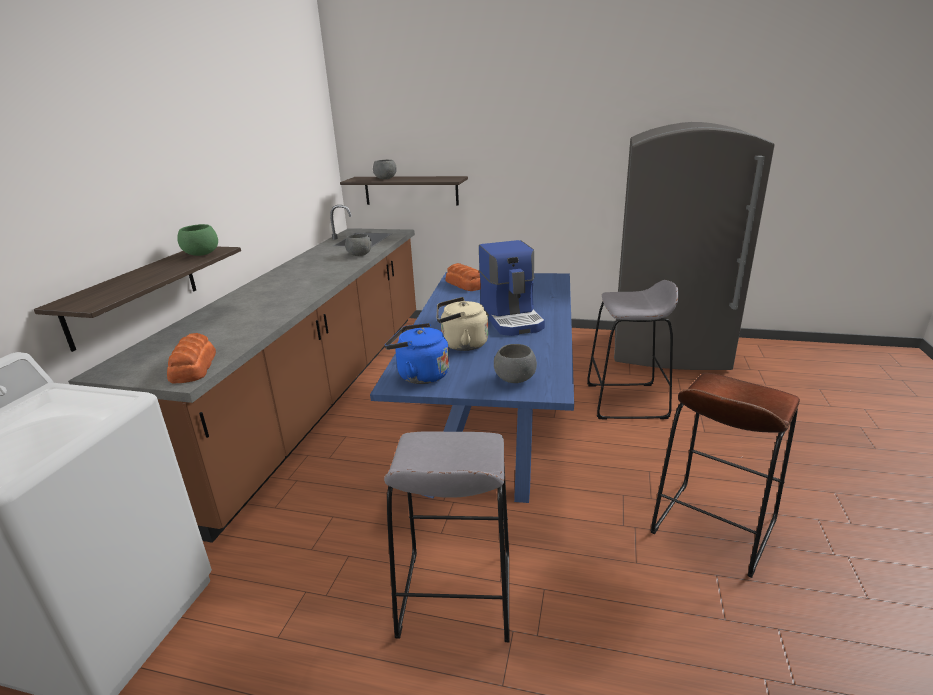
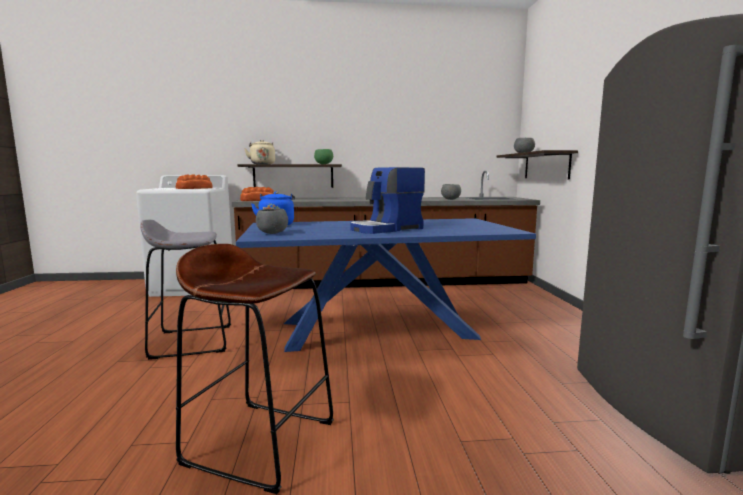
camera: 70 degrees right, 15 degrees down
(461, 344) = (327, 226): beige kettle -> beige kettle (262, 164)
(465, 284) = (451, 221): bread -> bread (194, 188)
(626, 401) = (487, 384): grey stool -> none

